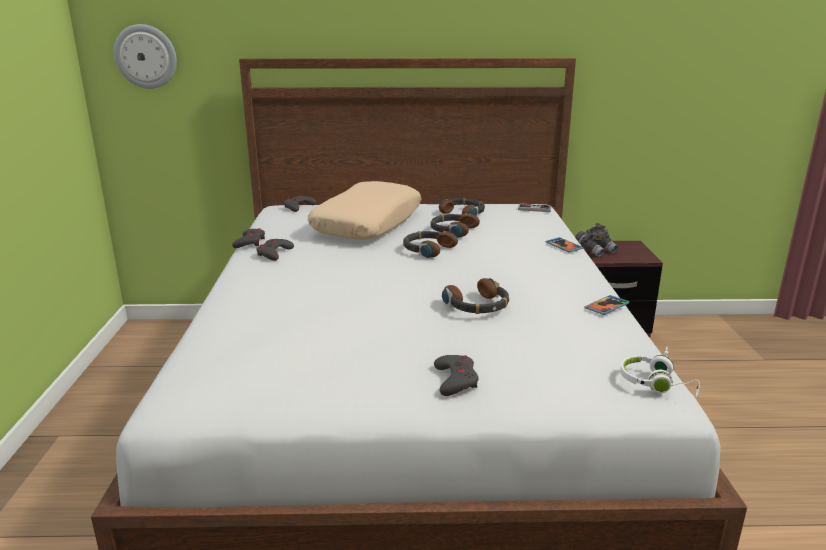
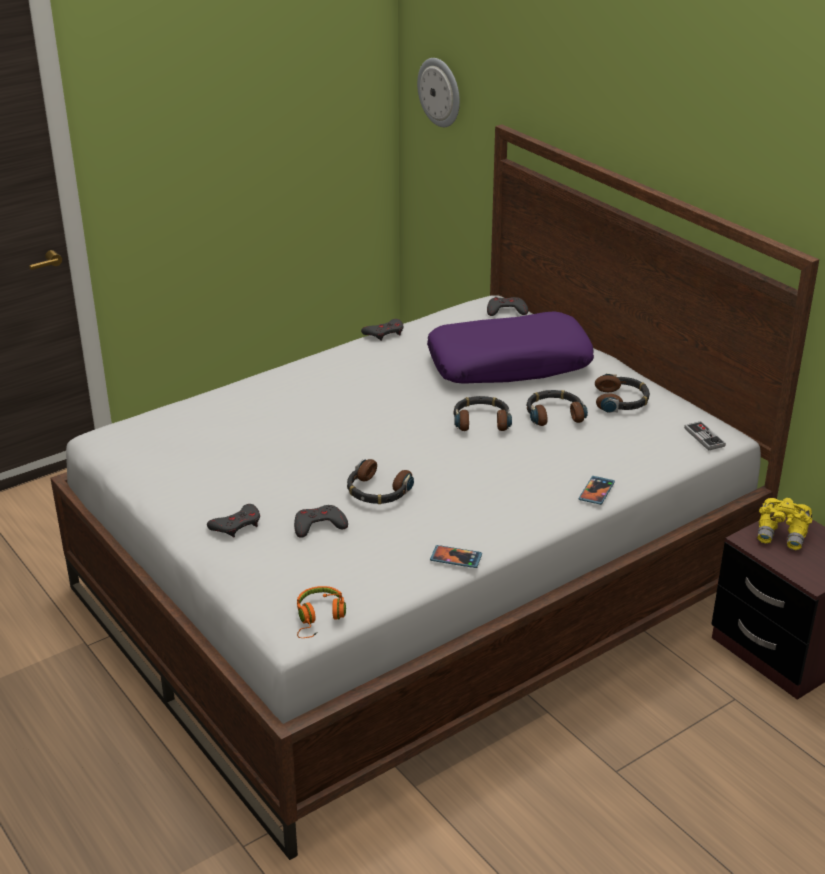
camera: 55 degrees right, 10 degrees up
(274, 253) = (374, 355): grey game controller -> grey game controller (319, 525)
(367, 224) = (509, 364): beige pillow -> purple pillow
(595, 250) = (782, 534): grey binoculars -> yellow binoculars
(657, 384) = (319, 618): white headphones -> orange headphones

